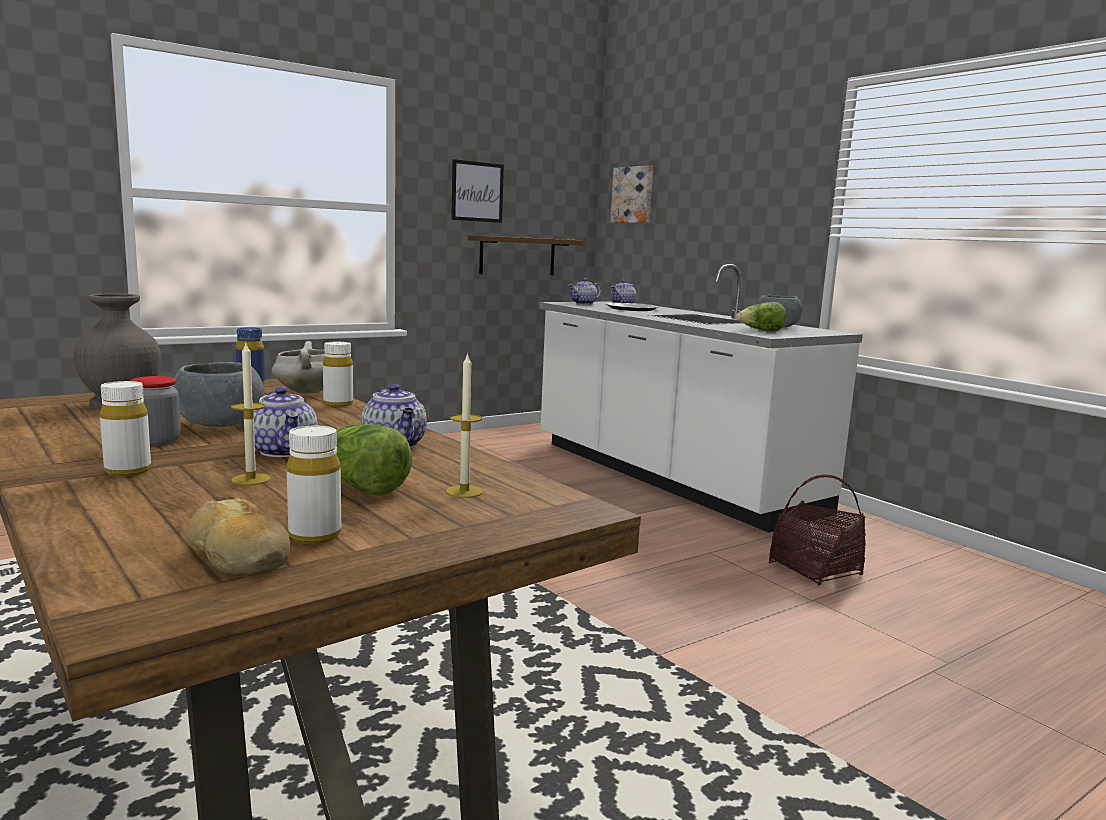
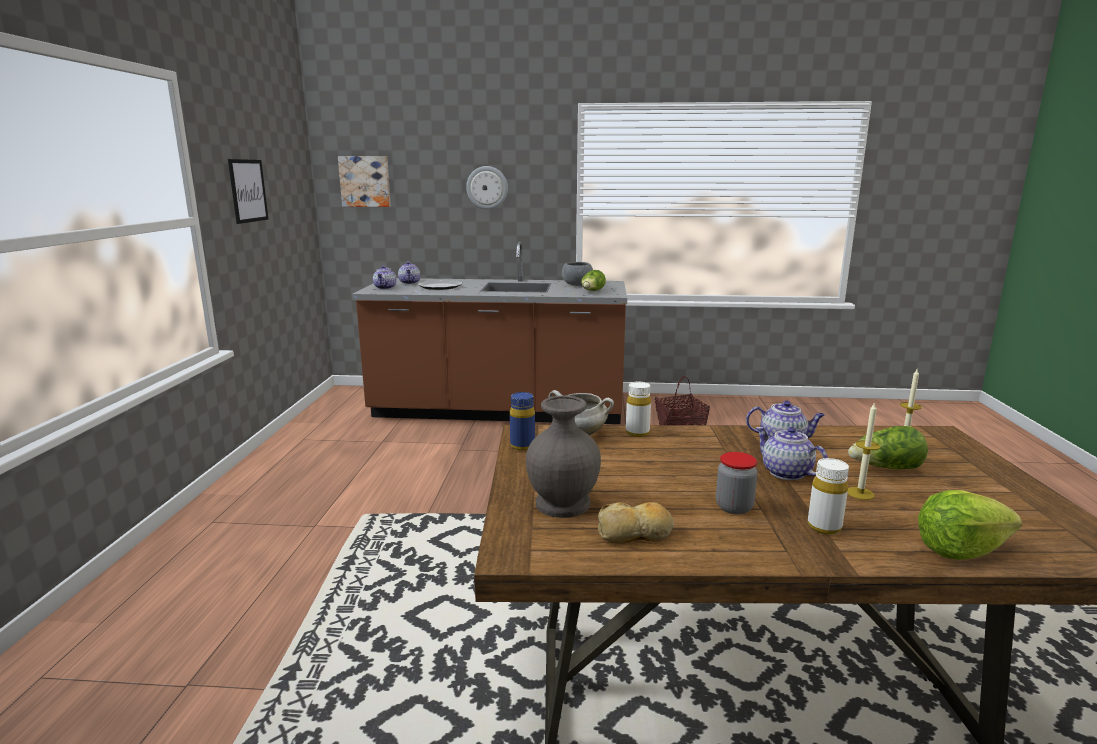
camera: 50 degrees left, 5 degrees up
(95, 524) = (960, 550): none -> lettuce
(219, 424) = (684, 479): grey bowl -> none
(239, 557) = (1026, 519): bread -> bread (635, 533)
(284, 451) = (785, 473): teapot -> teapot turned 135 degrees counterclockwise
(315, 536) = (987, 496): white bottle -> none
(517, 256) = (280, 250): brown shelf -> none
(668, 476) = (498, 410): white counter -> brown counter
(737, 199) = (487, 187): none -> wall clock

